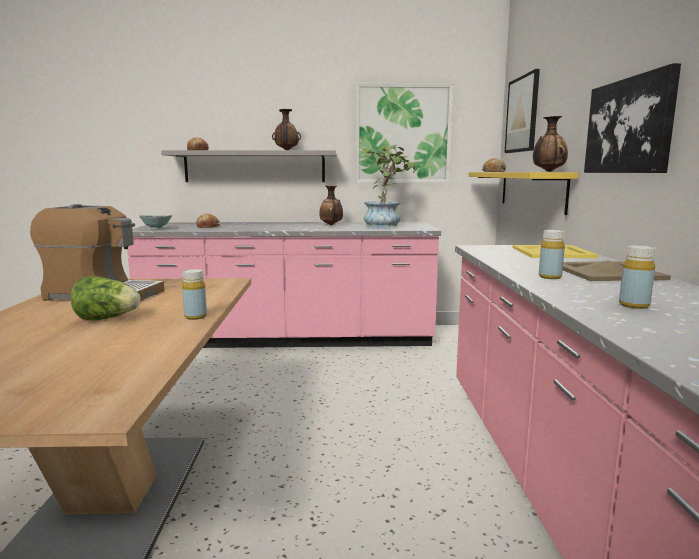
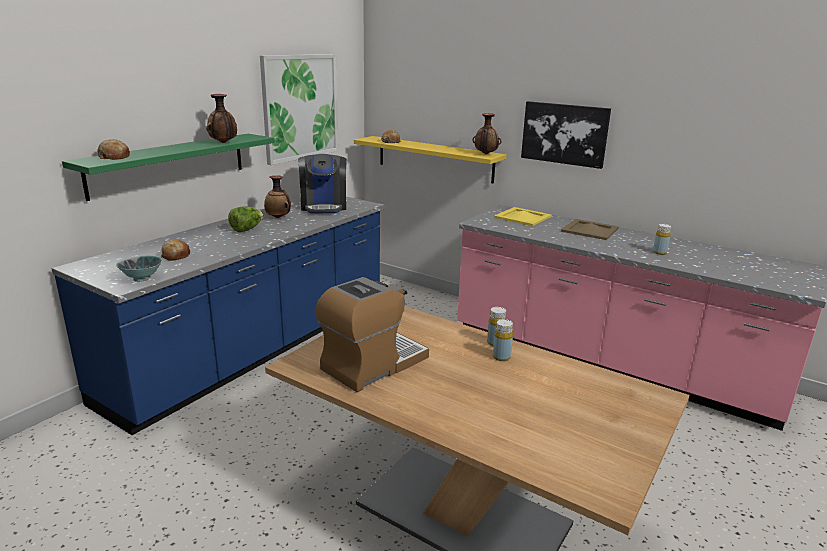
camera: 55 degrees left, 10 degrees up
(107, 319) = (466, 373): lettuce -> lettuce (246, 229)
(255, 167) = (169, 164): grey shelf -> green shelf
(290, 338) = (256, 349): pink counter -> blue counter
(386, 225) = (324, 206): potted plant -> coffee machine
(522, 114) = (409, 91): picture -> none
(550, 277) = (589, 242): yellow bottle -> yellow bottle (501, 357)

